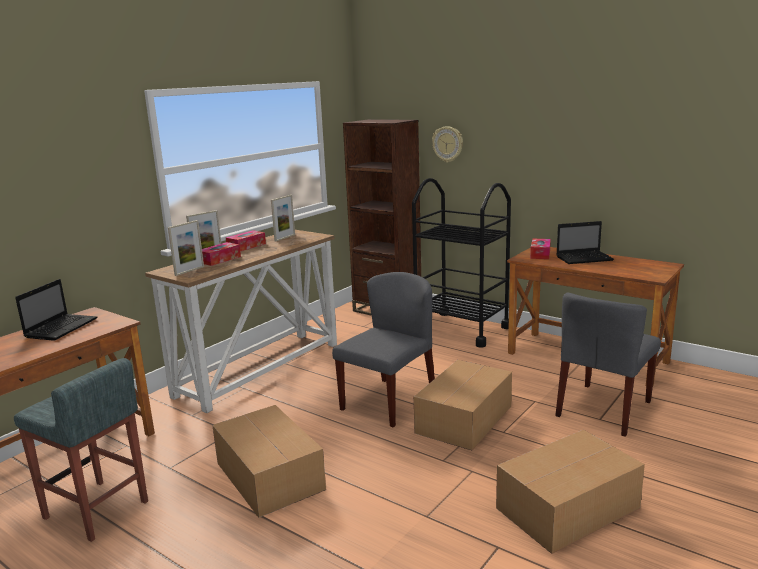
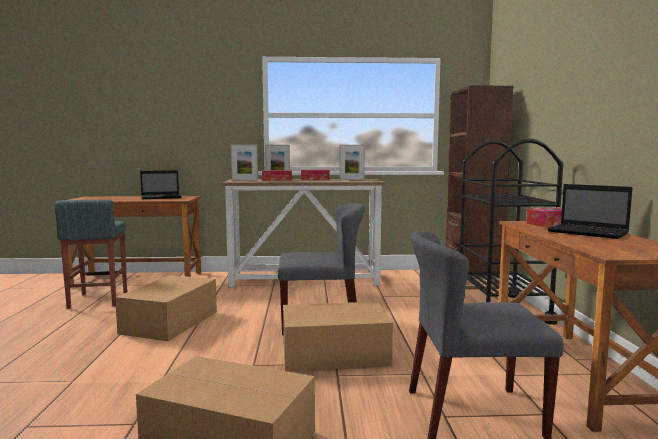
camera: 50 degrees right, 10 degrees down
(448, 144) = (532, 108): wall clock -> none

